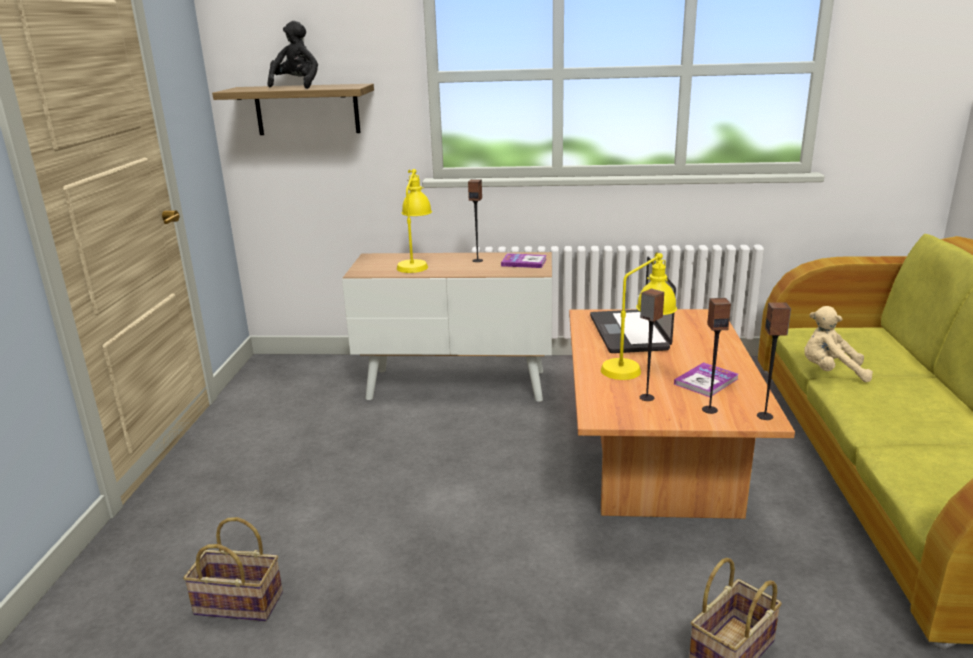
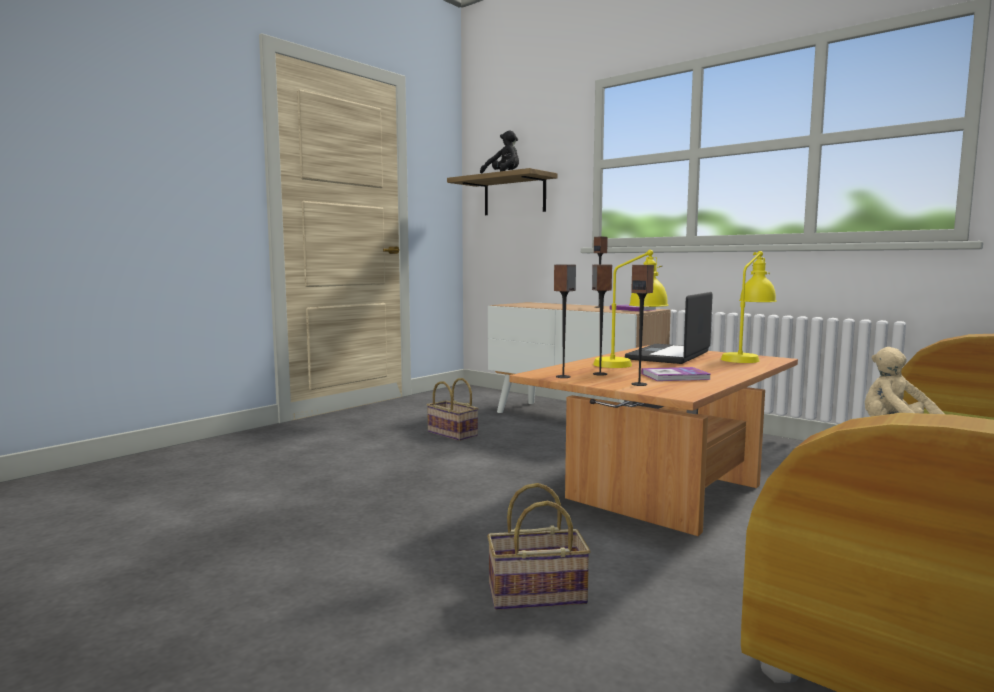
camera: 35 degrees right, 15 degrees down
(236, 604) = (273, 466): basket -> basket (450, 434)
(415, 263) = (551, 305): yellow table lamp -> yellow table lamp (746, 358)
(765, 416) = (683, 393): speaker -> speaker (563, 377)

